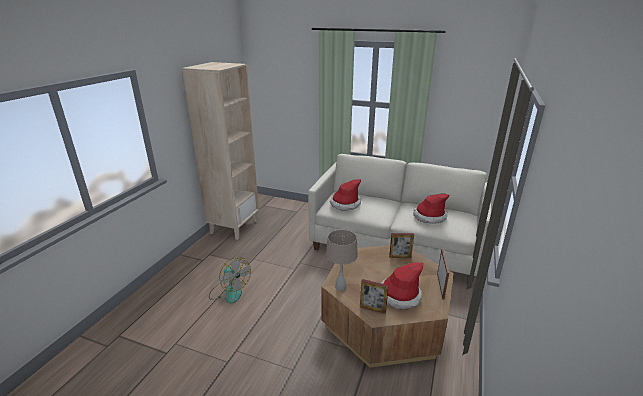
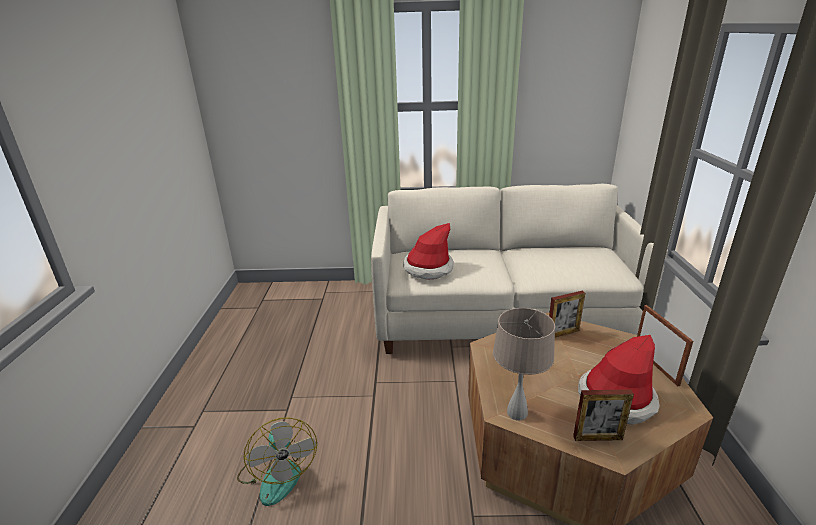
camera: 20 degrees left, 0 degrees up
(229, 291) = (278, 473): fan -> fan turned 45 degrees clockwise
(234, 226) = (227, 347): beige bookcase -> none
(429, 216) = (561, 262): hat -> none

